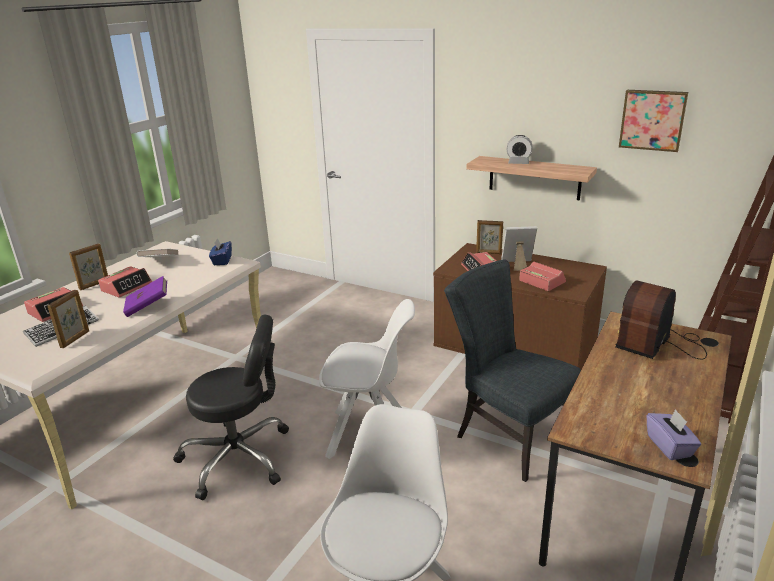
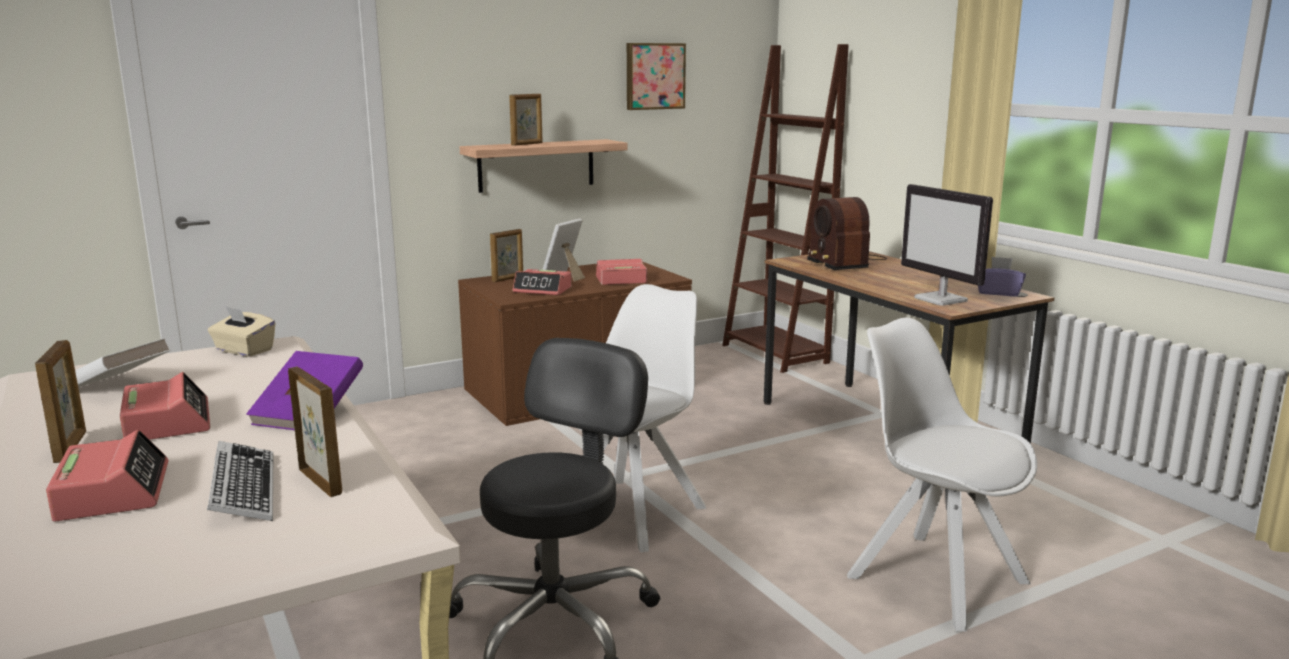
camera: 60 degrees left, 10 degrees down
(222, 261) = (244, 350): blue tissue box -> beige tissue box
(506, 435) = (733, 444): grey chair -> none
(518, 163) = (527, 144): alarm clock -> picture frame
(596, 420) = (941, 300): none -> monitor

